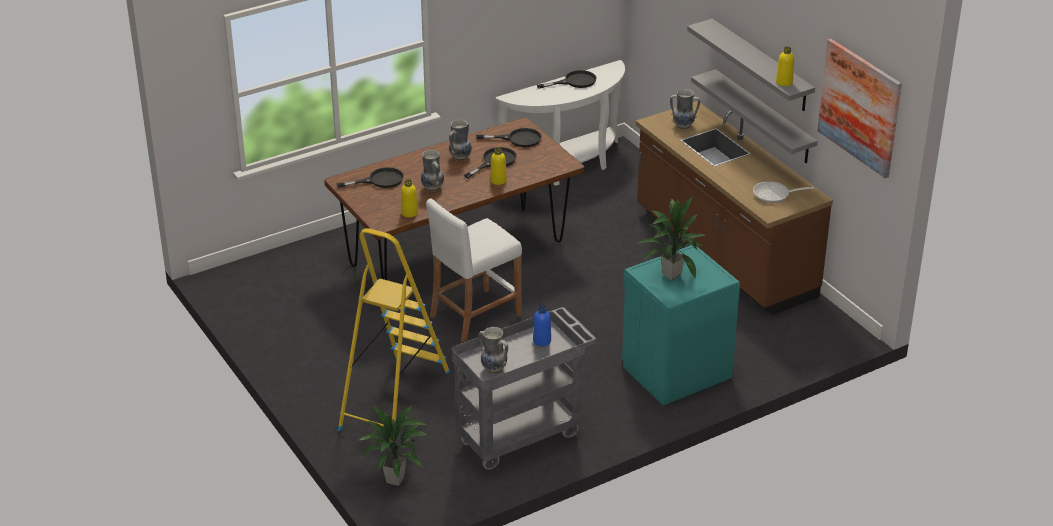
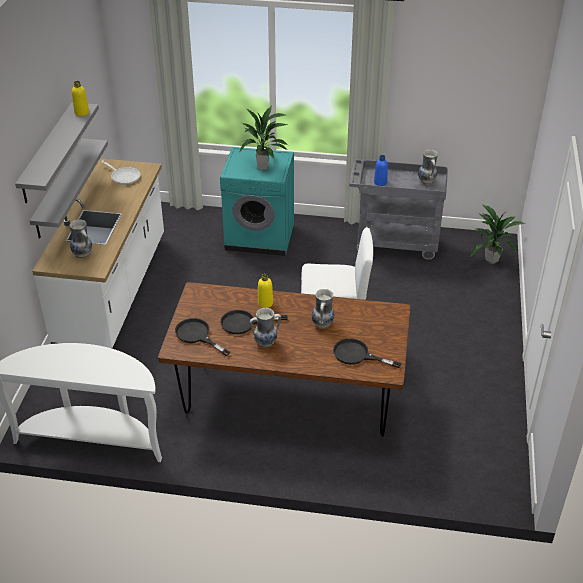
camera: 140 degrees left, 5 degrees up
(395, 399) = (448, 307): yellow step ladder -> none
(409, 213) = (366, 310): yellow bottle -> none
(574, 82) = (66, 368): black frying pan -> none
(723, 254) = (114, 291): brown counter -> white counter
(859, 107) = (88, 68): picture -> none

